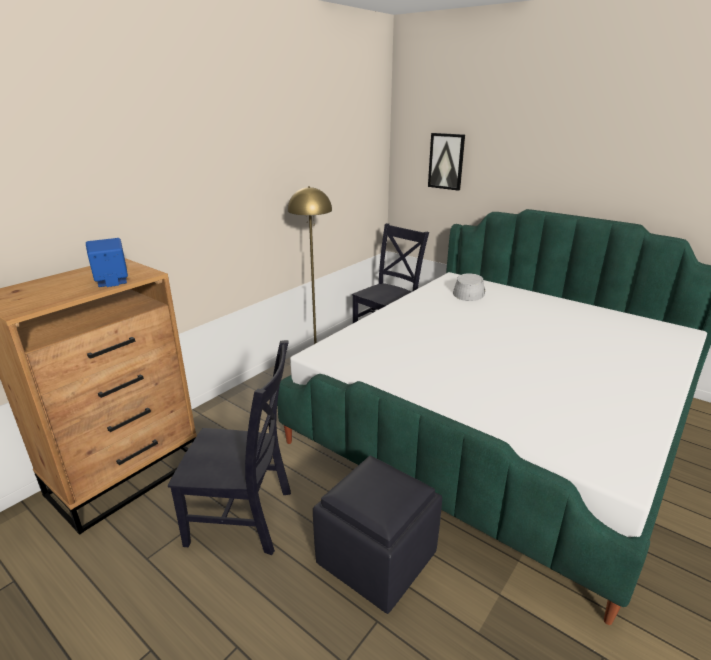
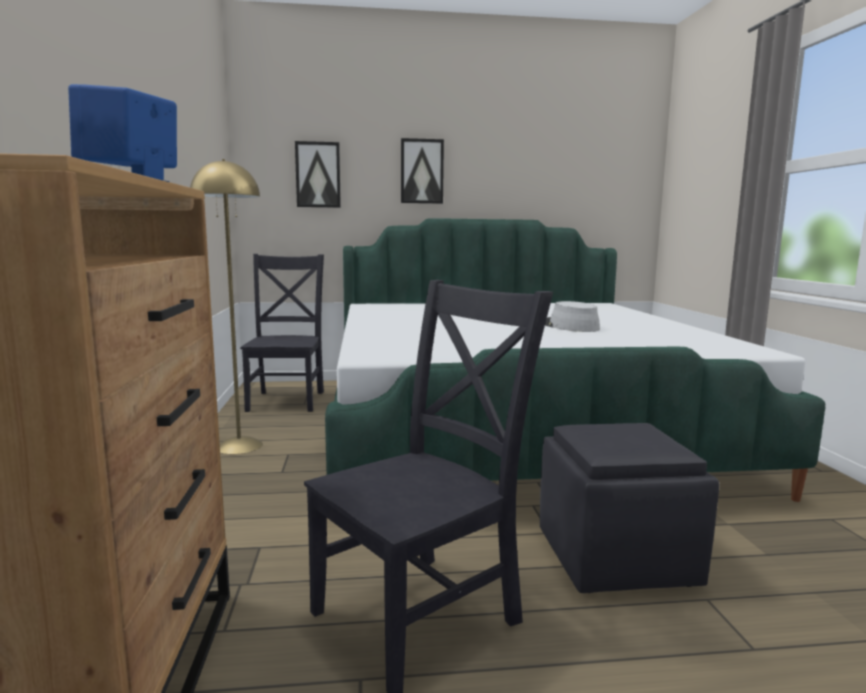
camera: 45 degrees left, 15 degrees down
(469, 292) = (405, 309): grey hat -> grey hat (569, 326)
(532, 163) = (422, 171): none -> picture

